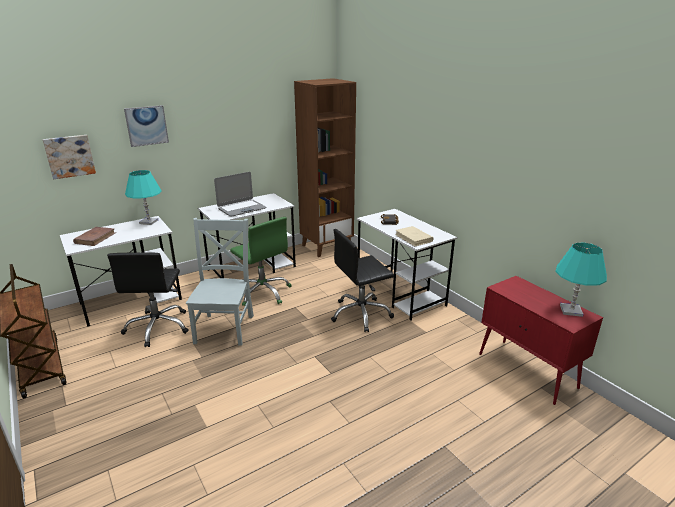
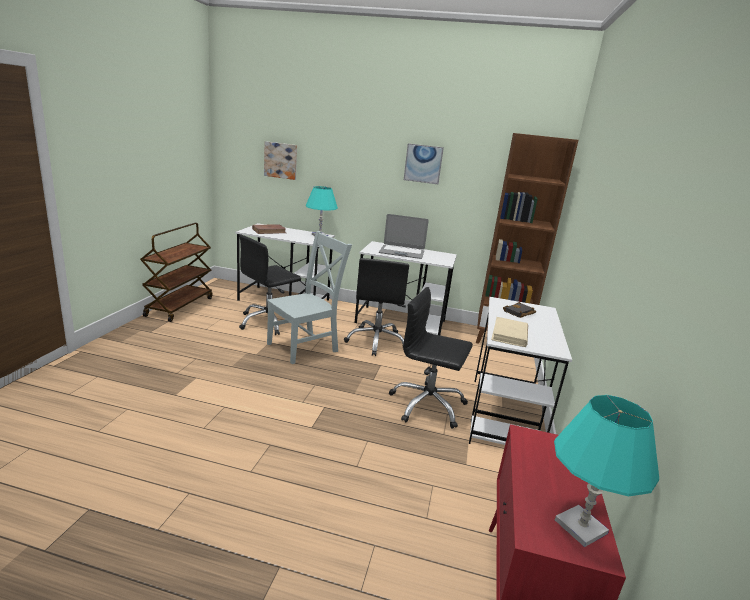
camera: 45 degrees right, 5 degrees down
(146, 125) = (346, 148): picture -> picture (423, 163)
(263, 292) = (376, 341): green office chair -> black office chair

